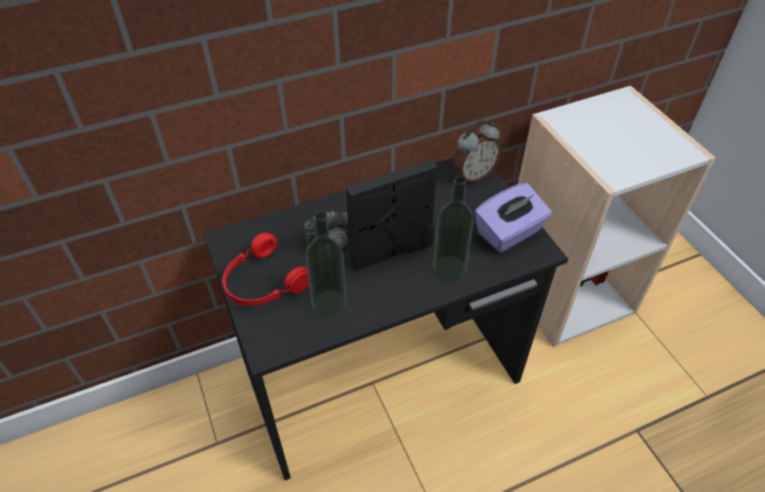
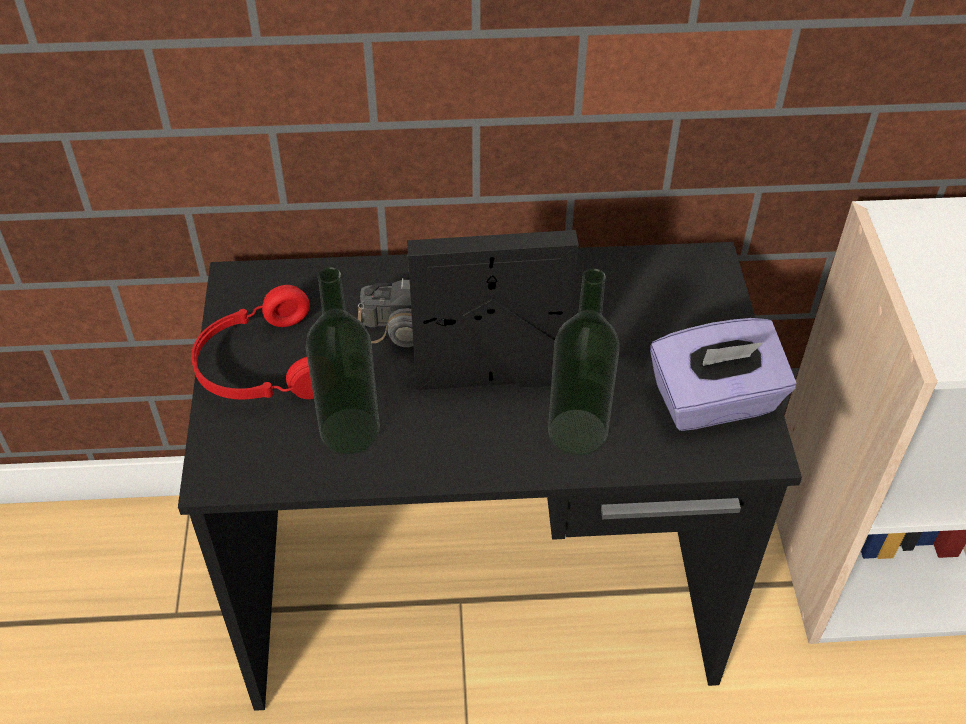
camera: 20 degrees right, 0 degrees up
(473, 175) = (700, 284): alarm clock -> none

